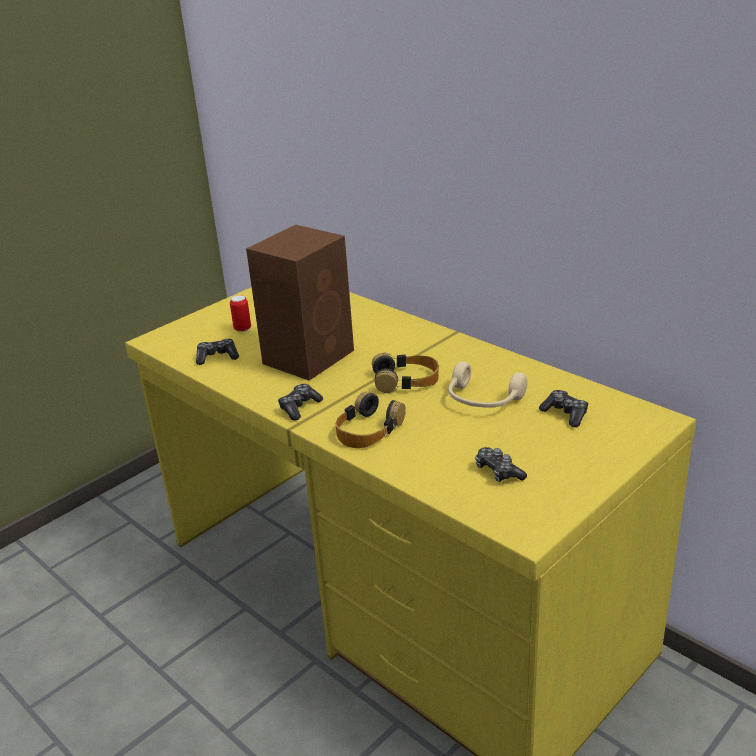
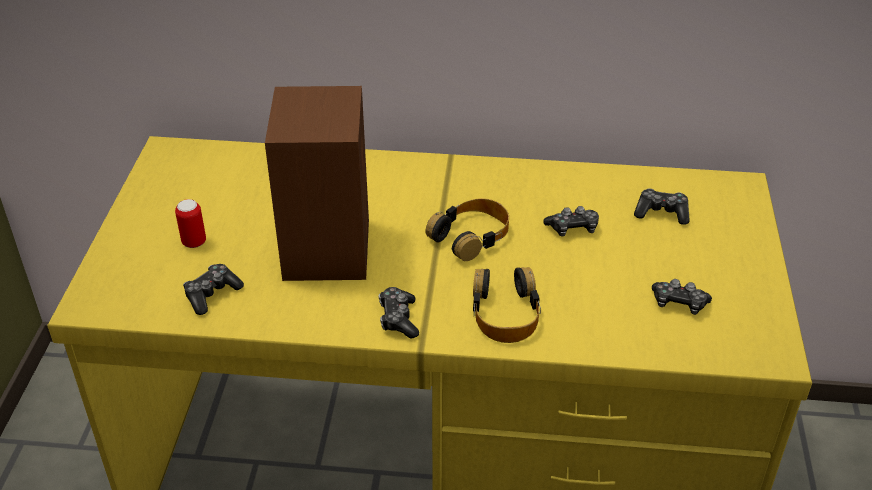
camera: 40 degrees left, 10 degrees up
(483, 400) = (573, 228): beige headphones -> game controller

